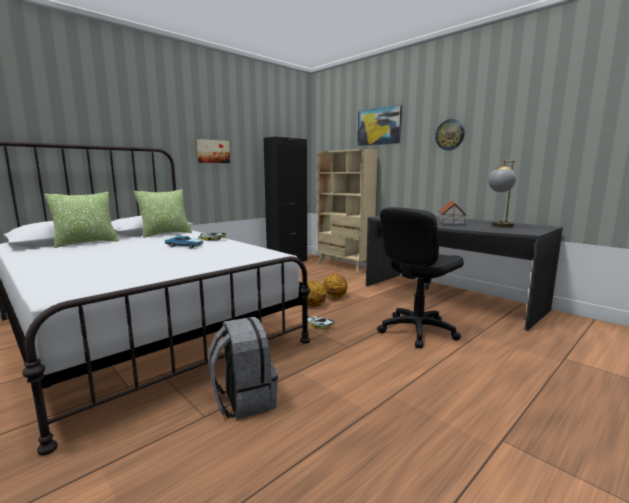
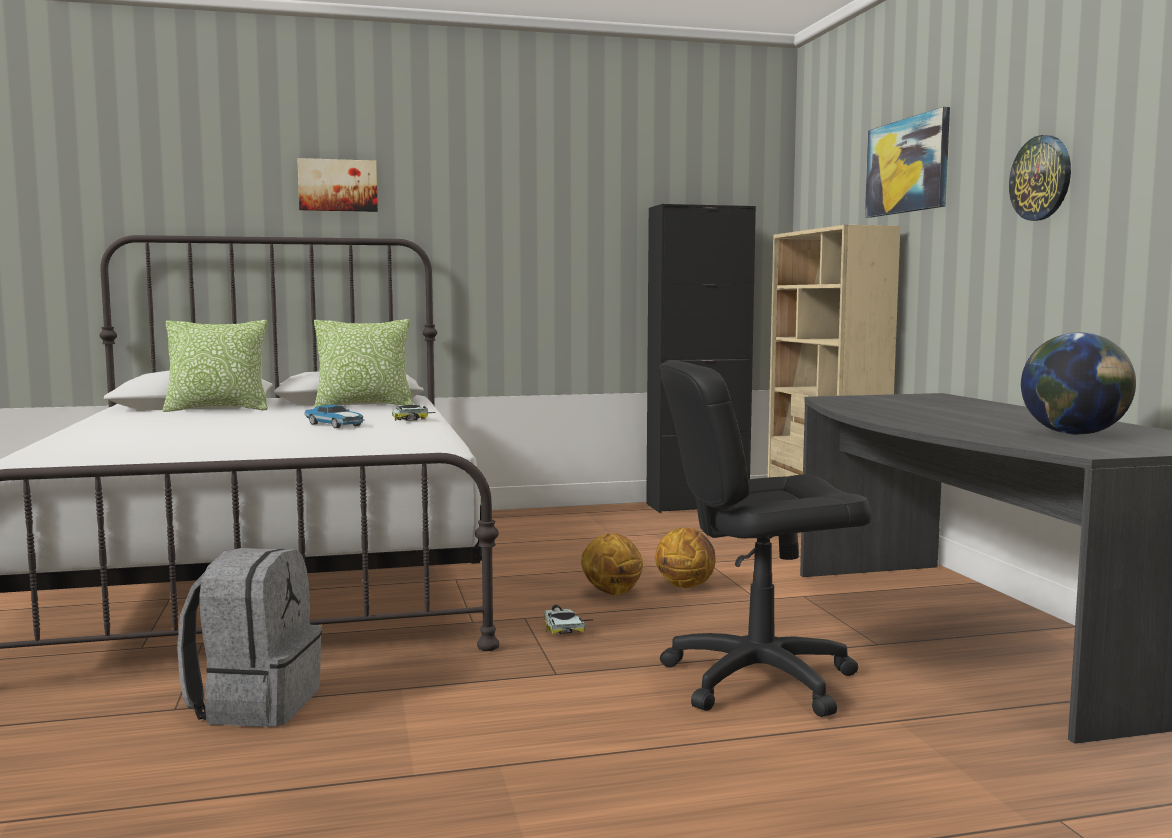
camera: 30 degrees right, 5 degrees down
(213, 151) = (523, 242): picture -> picture (338, 185)
(451, 223) = (961, 420): toy house -> none
(499, 226) = (1074, 434): table lamp -> globe

